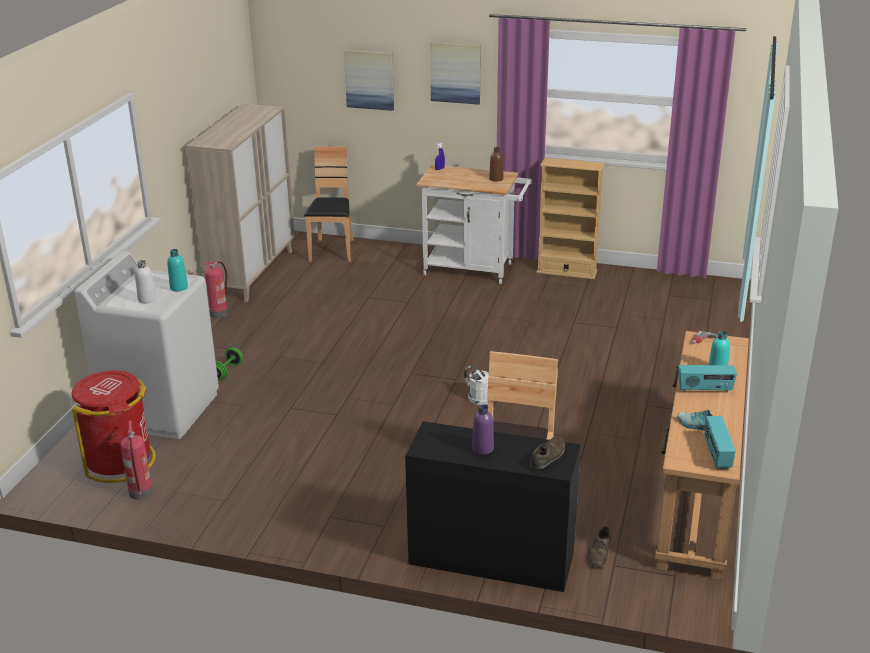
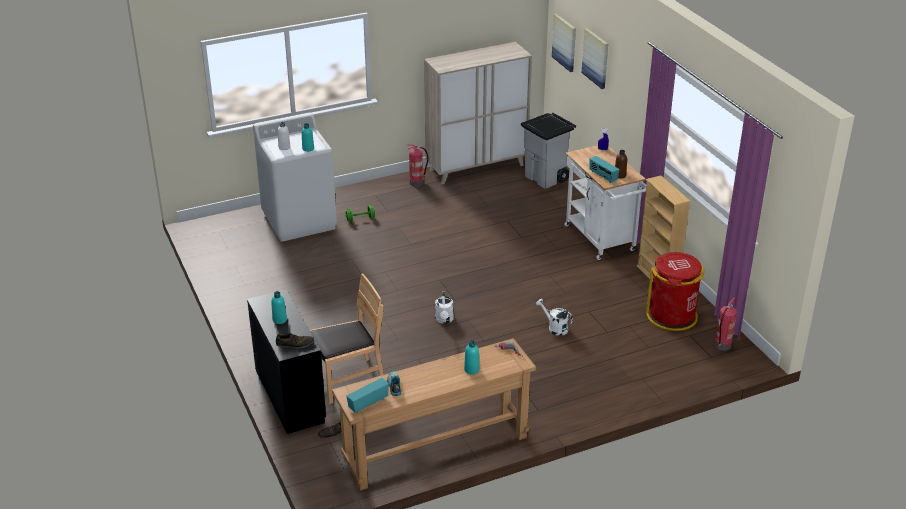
camera: 50 degrees right, 5 degrees up
(120, 461) = (241, 236): red trash can -> red trash can (672, 316)
(141, 493) = (224, 257): fire extinguisher -> fire extinguisher (722, 345)
(332, 251) = (546, 178): brown chair -> grey trash can
(455, 72) = (636, 78): picture -> picture (564, 42)
(483, 448) = (279, 320): purple bottle -> turquoise bottle
(577, 349) = (554, 328): none -> white watering can
(705, 389) = (442, 372): radio -> radio (603, 176)

